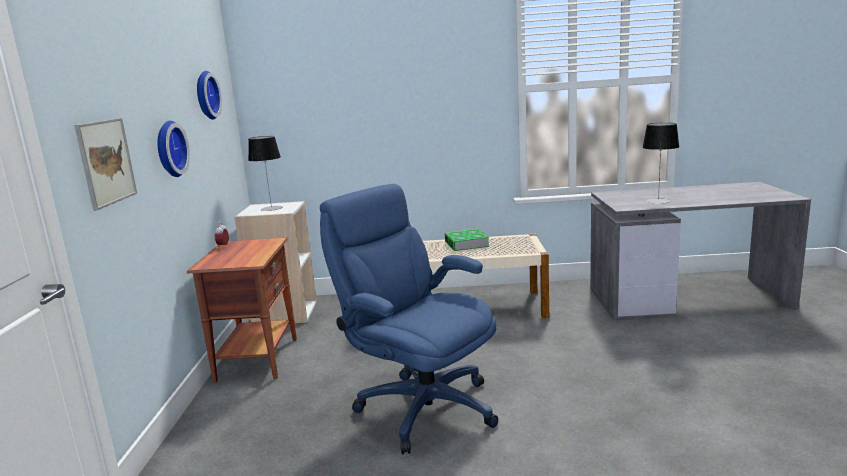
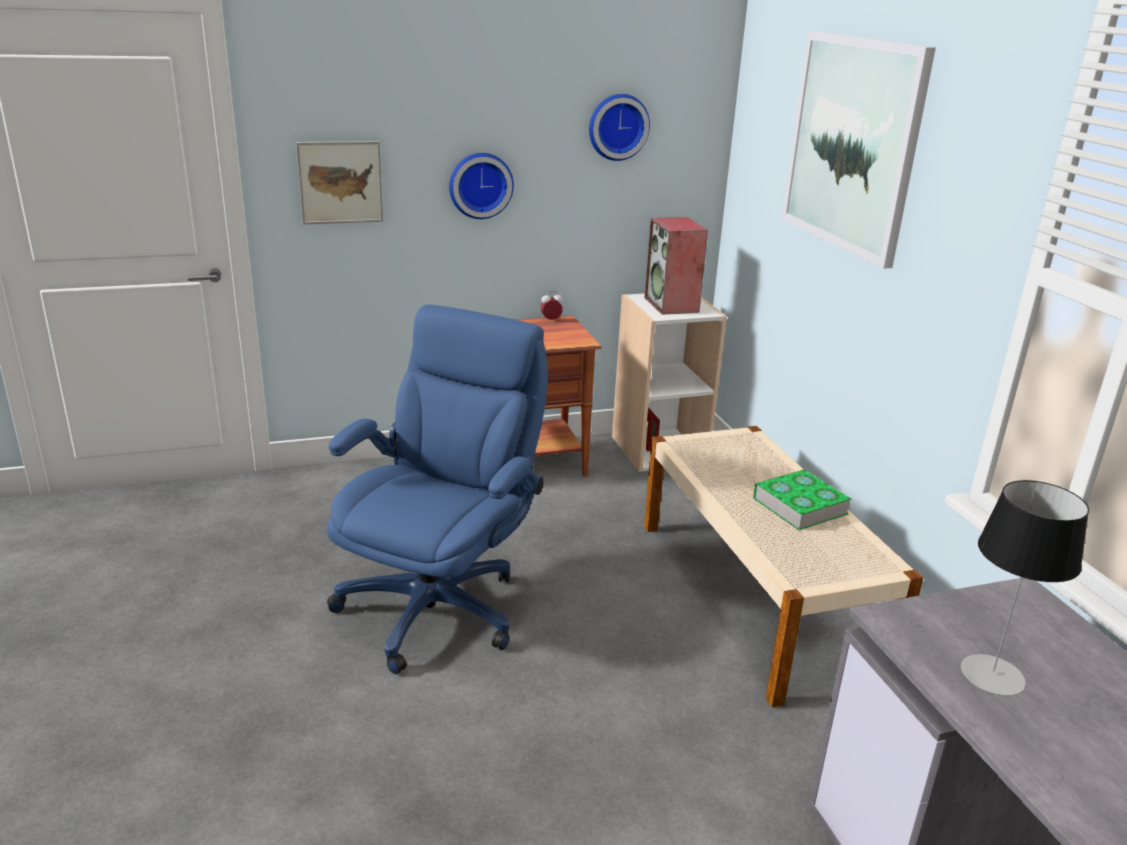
camera: 70 degrees right, 10 degrees up
(271, 208) = (672, 305): table lamp -> speaker
(373, 70) = (852, 144): none -> picture

